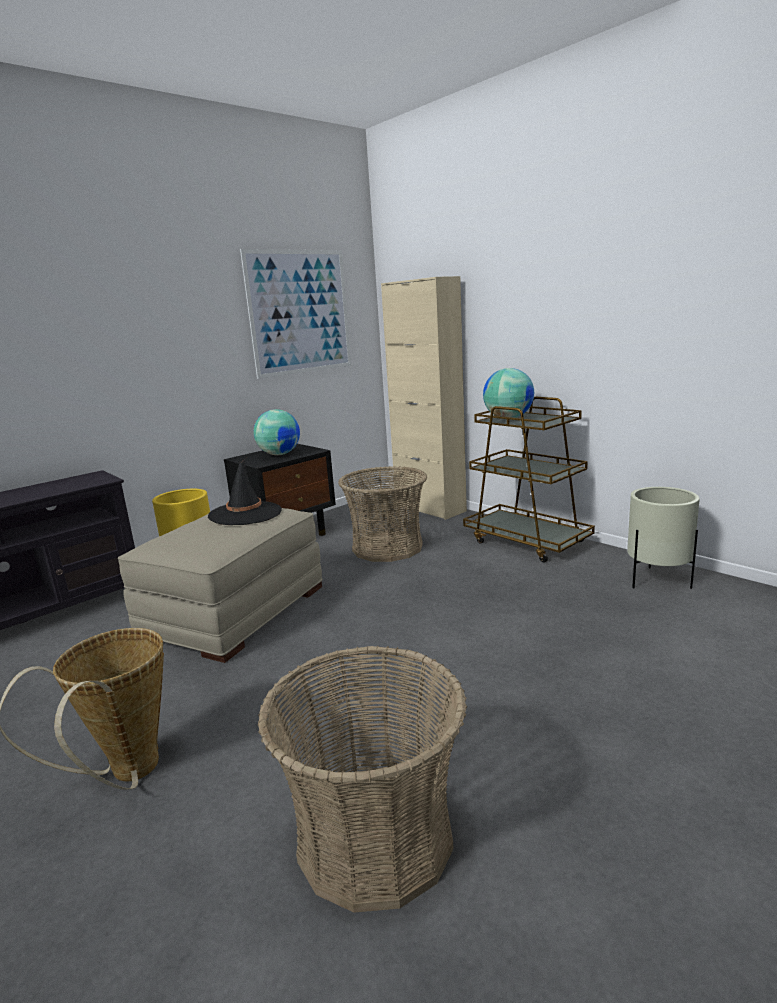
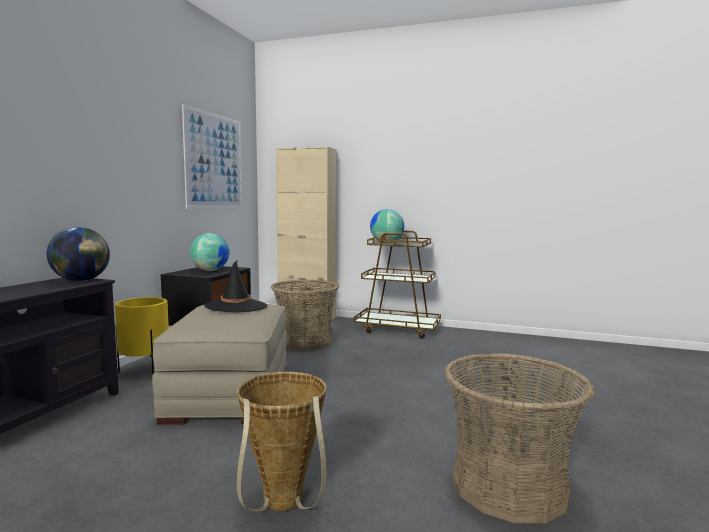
camera: 30 degrees left, 10 degrees down
(95, 479) = (81, 280): none -> globe
(657, 581) = (495, 340): beige planter -> none

